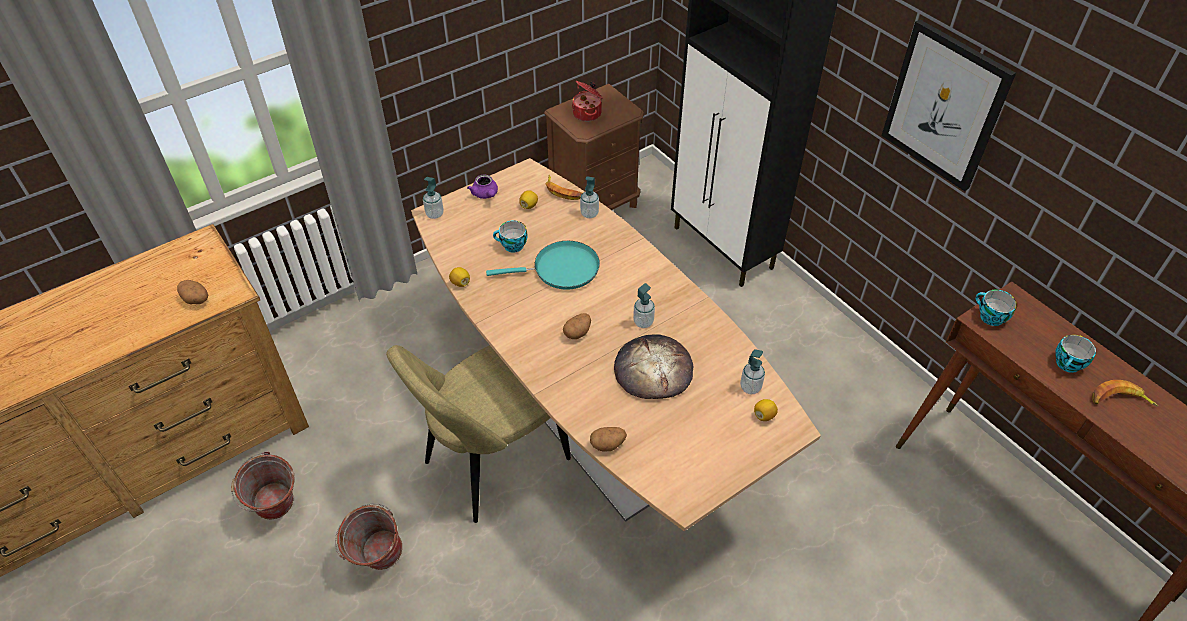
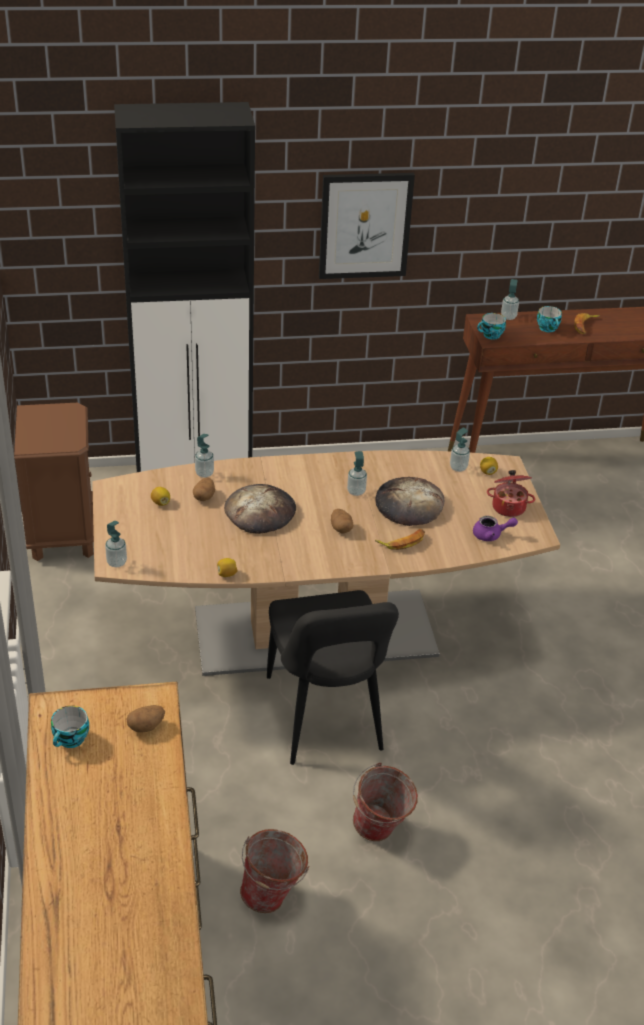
camera: 65 degrees left, 10 degrees down
(485, 195) = (120, 523): purple teapot -> purple teapot (491, 535)
(491, 464) = (325, 718): beige chair -> black chair
(512, 246) = (206, 529): cup -> cup (71, 740)
(561, 269) = (260, 512): turquoise frying pan -> bread
(563, 191) = (160, 477): banana -> banana (402, 542)
(588, 113) = (49, 432): cooking pot -> cooking pot (509, 507)
(608, 444) = (466, 553): potato -> potato (204, 497)
(1049, 319) = (508, 317): none -> soap dispenser

